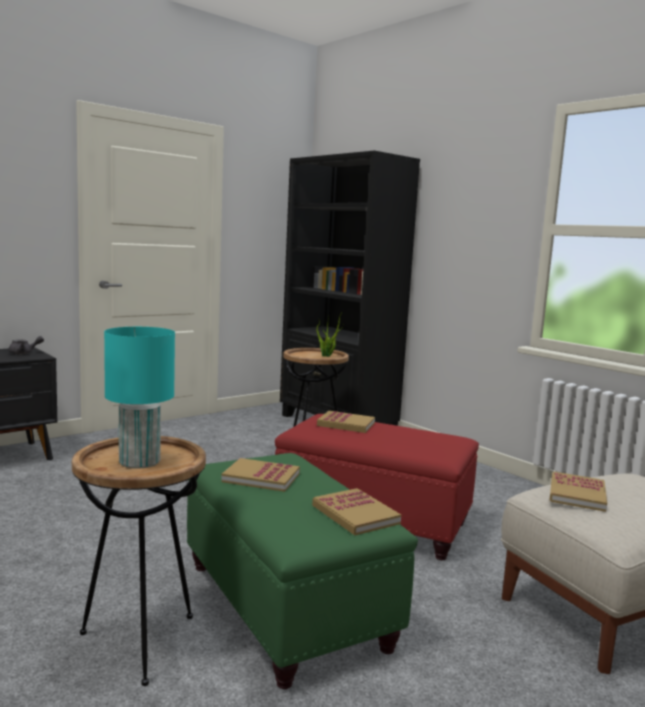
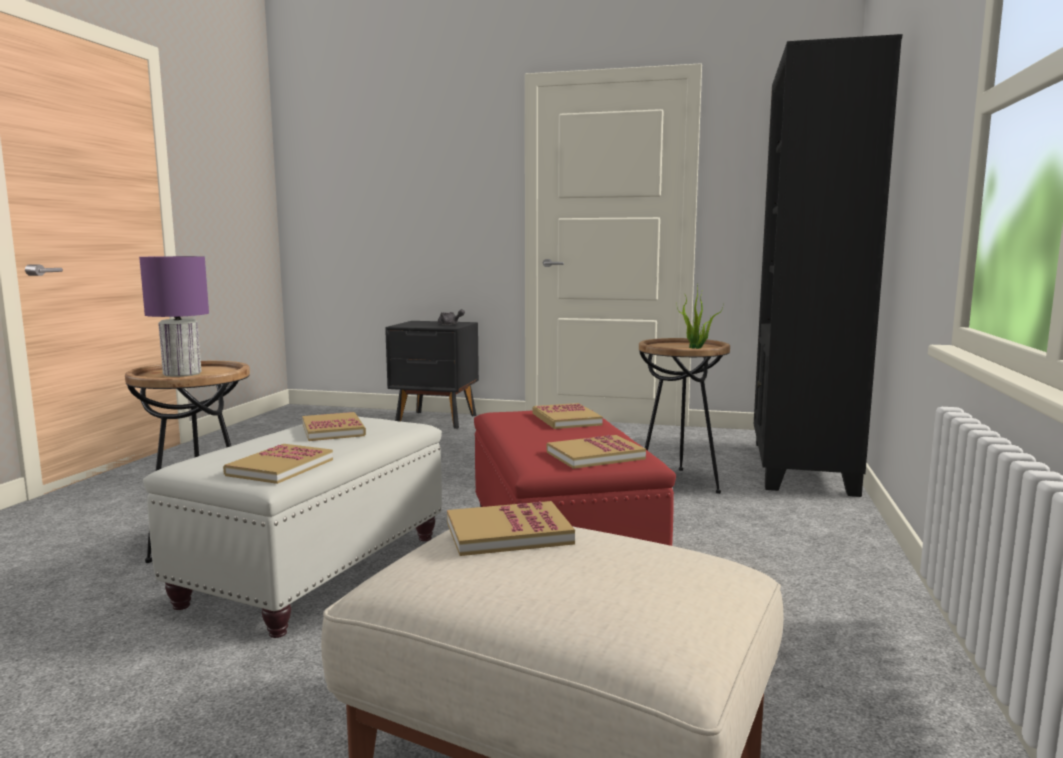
camera: 55 degrees right, 0 degrees up
(139, 462) = (181, 374): turquoise table lamp -> purple table lamp
(284, 604) = (317, 568): green ottoman -> white ottoman
(441, 443) = (595, 455): none -> book

